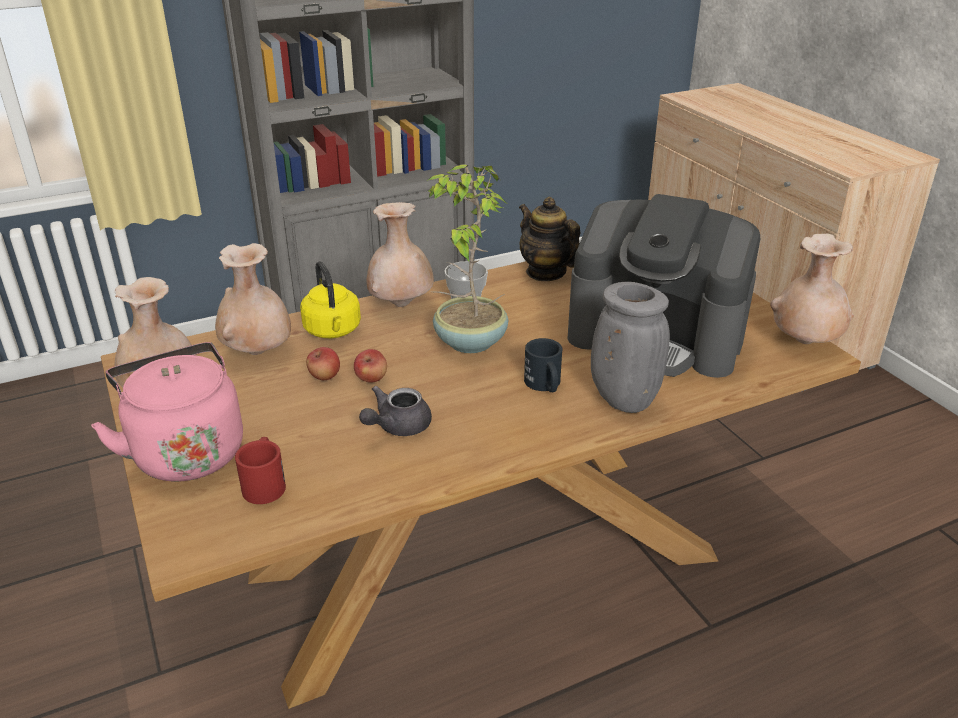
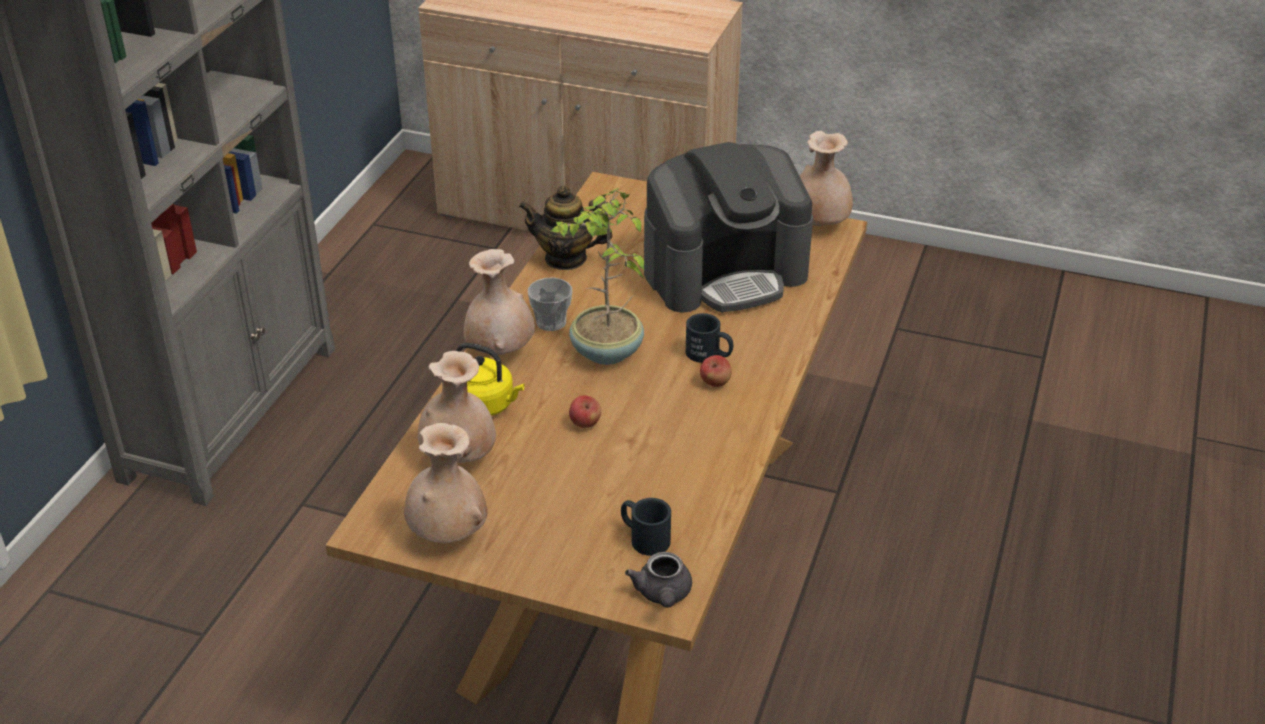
camera: 45 degrees left, 5 degrees up
(186, 451) = (550, 557): pink kettle -> none
(265, 483) = (644, 537): red mug -> black mug
(324, 376) = (547, 443): apple -> apple (715, 383)
(397, 427) = (662, 445): grey teapot -> grey teapot (663, 595)
(621, 400) = (771, 336): grey vase -> none

